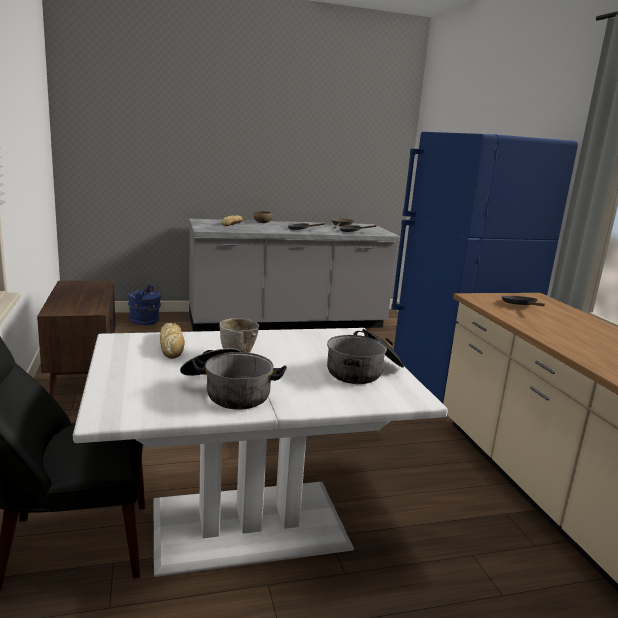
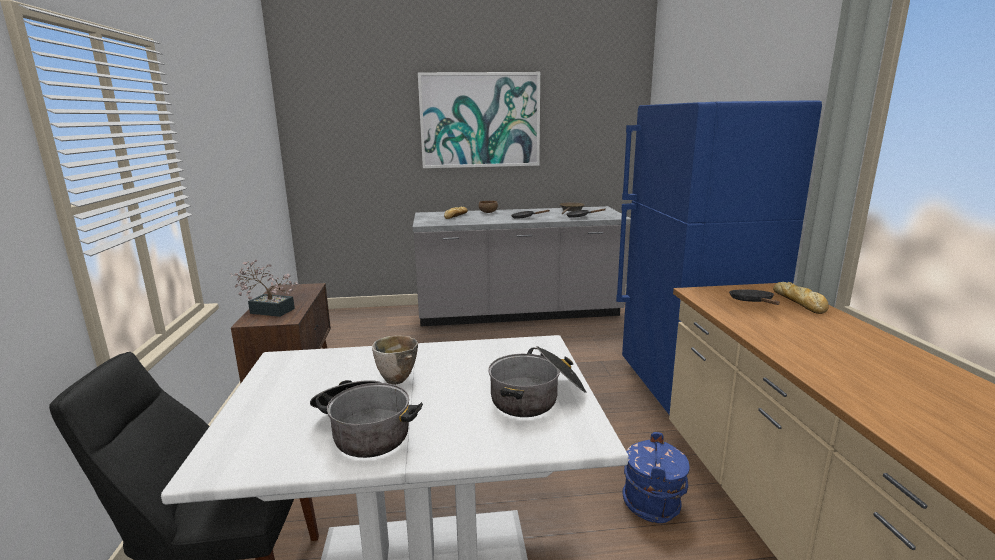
camera: 10 degrees right, 0 degrees up
(68, 302) = (268, 310): none -> potted plant
(144, 321) = (376, 316): blue bucket -> blue bucket (652, 504)
(172, 346) = (331, 366): bread -> bread (799, 303)
(258, 132) = (480, 120): none -> picture

